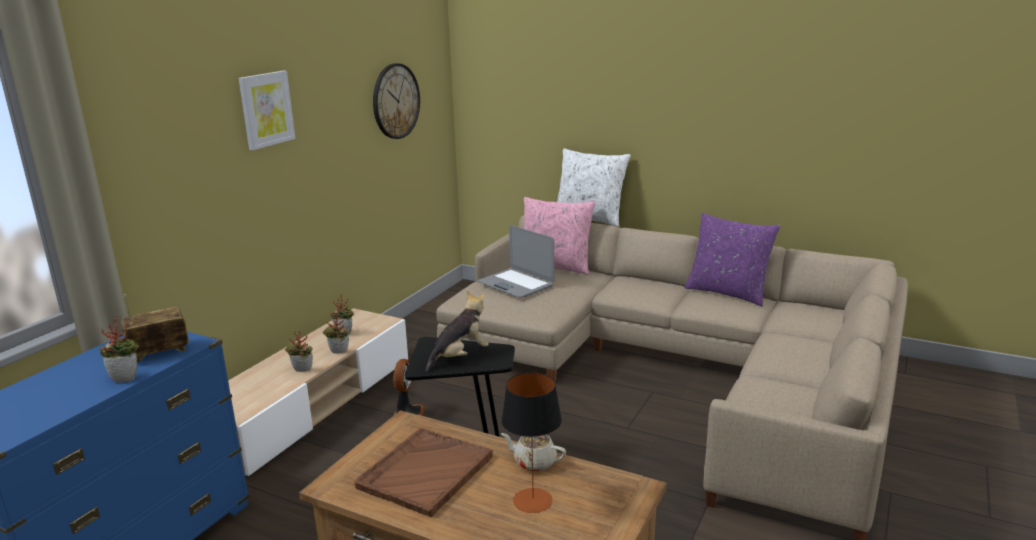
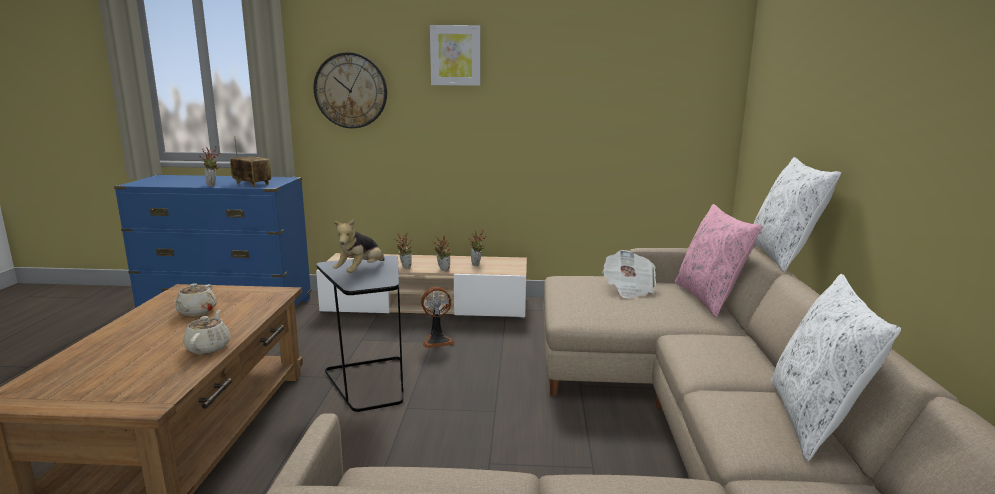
camera: 65 degrees right, 5 degrees down
(395, 101) = (633, 77): wall clock -> wall clock (351, 90)
(424, 473) = (196, 312): brown tray -> beige teapot
(460, 356) = (361, 271): plush toy -> plush toy turned 90 degrees clockwise
(516, 284) = (628, 289): laptop -> newspaper
(533, 500) = (139, 357): table lamp -> none
(728, 293) = (814, 421): purple pillow -> white pillow

